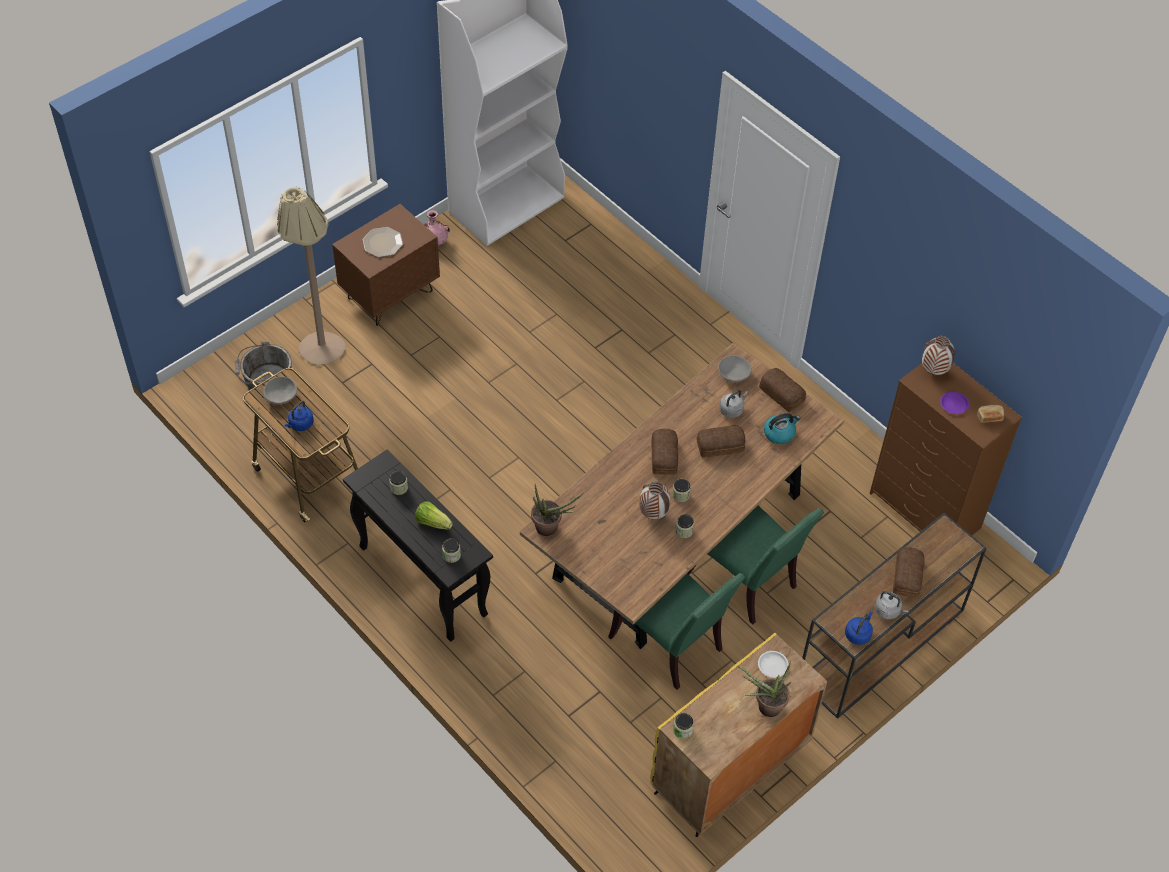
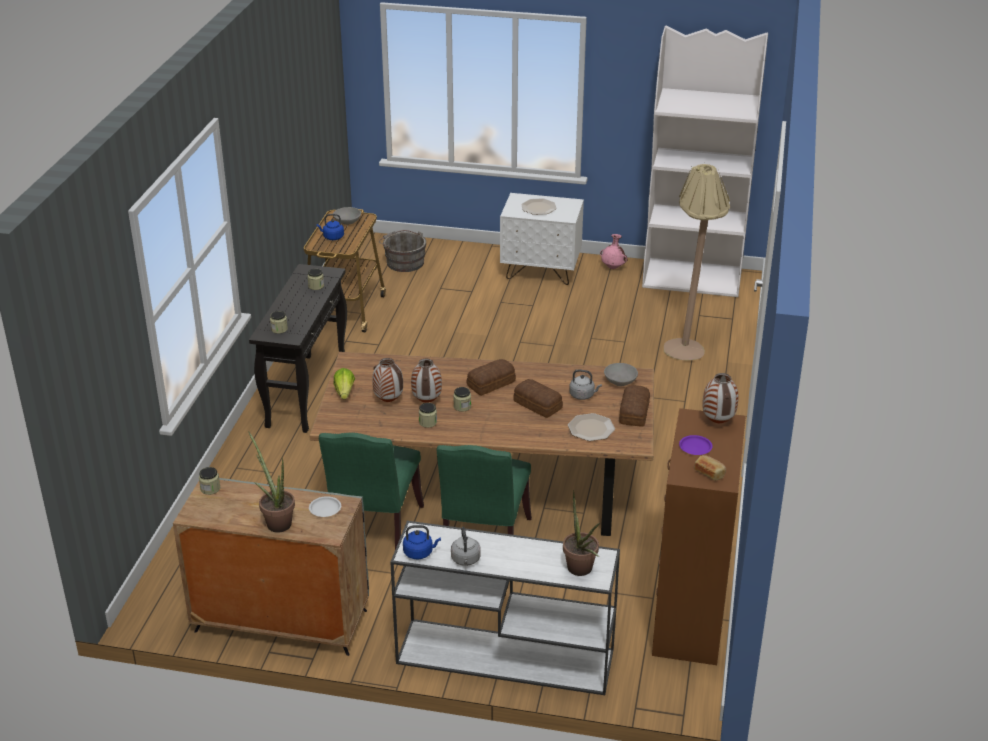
camera: 55 degrees right, 20 degrees down
(321, 340) = (465, 265): beige floor lamp -> beige floor lamp (690, 346)
(390, 295) = (541, 272): brown nightstand -> white nightstand
(433, 522) = (301, 310): lettuce -> lettuce (344, 392)
(551, 528) = (357, 363): potted plant -> potted plant (581, 571)
(630, 540) = (388, 401): none -> vase
(730, 769) = (280, 621): yellow cabinet -> grey cabinet
(779, 433) = (591, 428): kettle -> plate
(880, 646) = (503, 657): brown console table -> white console table
(908, 576) = (518, 556): bread -> none

